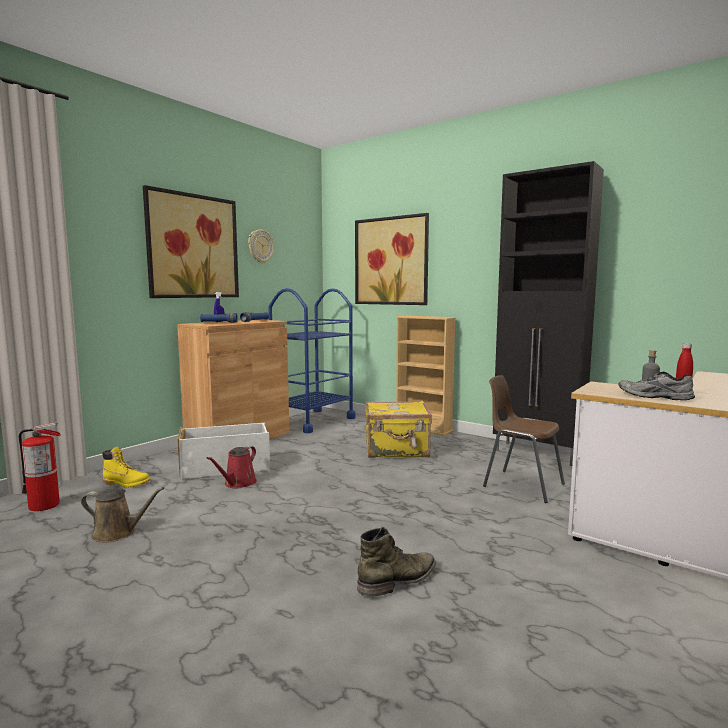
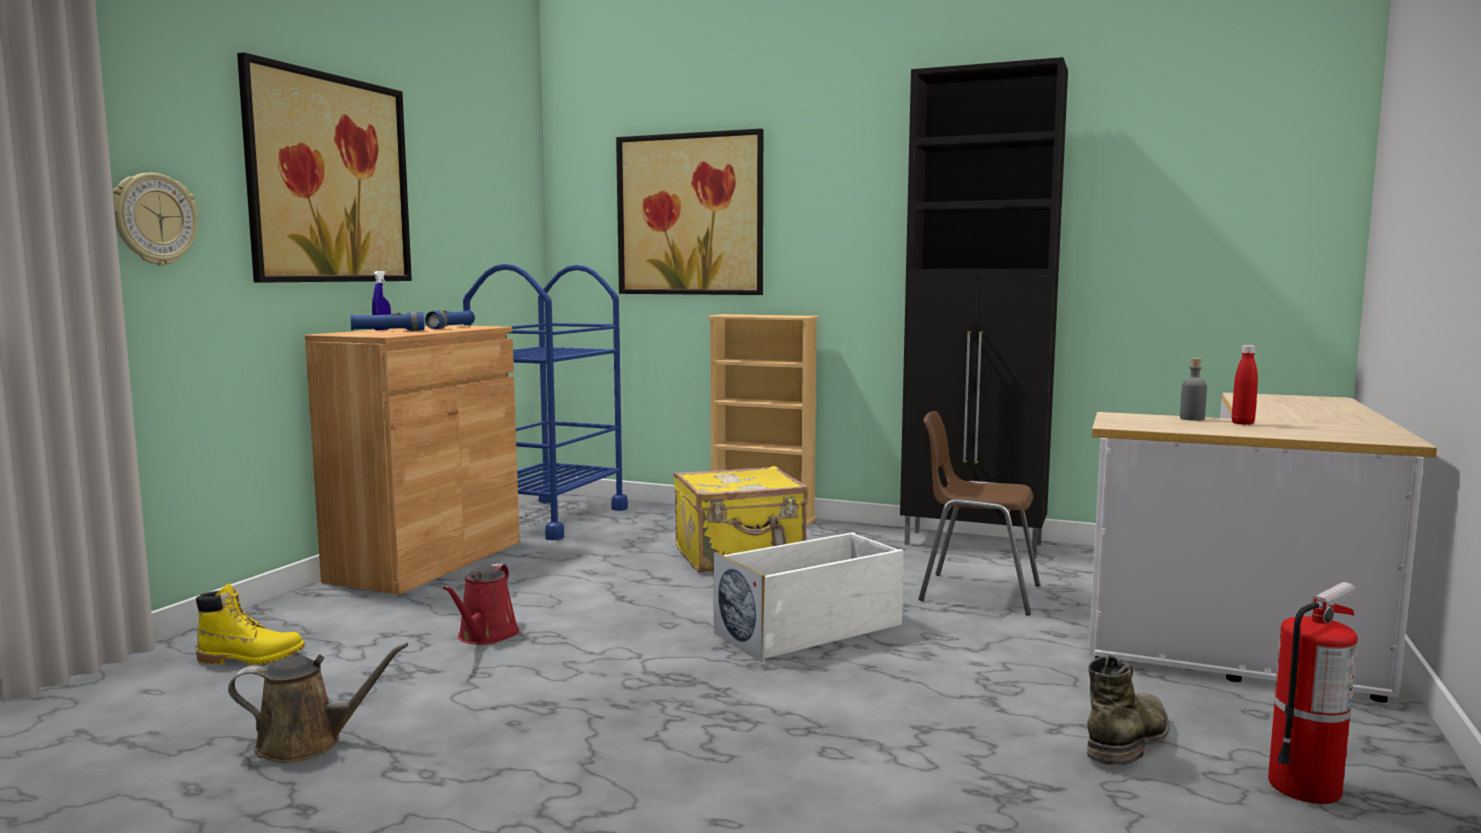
camera: 15 degrees left, 0 degrees up
(44, 505) = (99, 714): fire extinguisher -> fire extinguisher (1304, 786)
(226, 468) = (440, 612): white storage box -> white storage box (810, 629)
(260, 246) = (444, 182): wall clock -> wall clock (154, 219)
(398, 580) = (875, 750): green boot -> green boot (1128, 739)
(654, 396) = (1211, 428): grey shoe -> none

